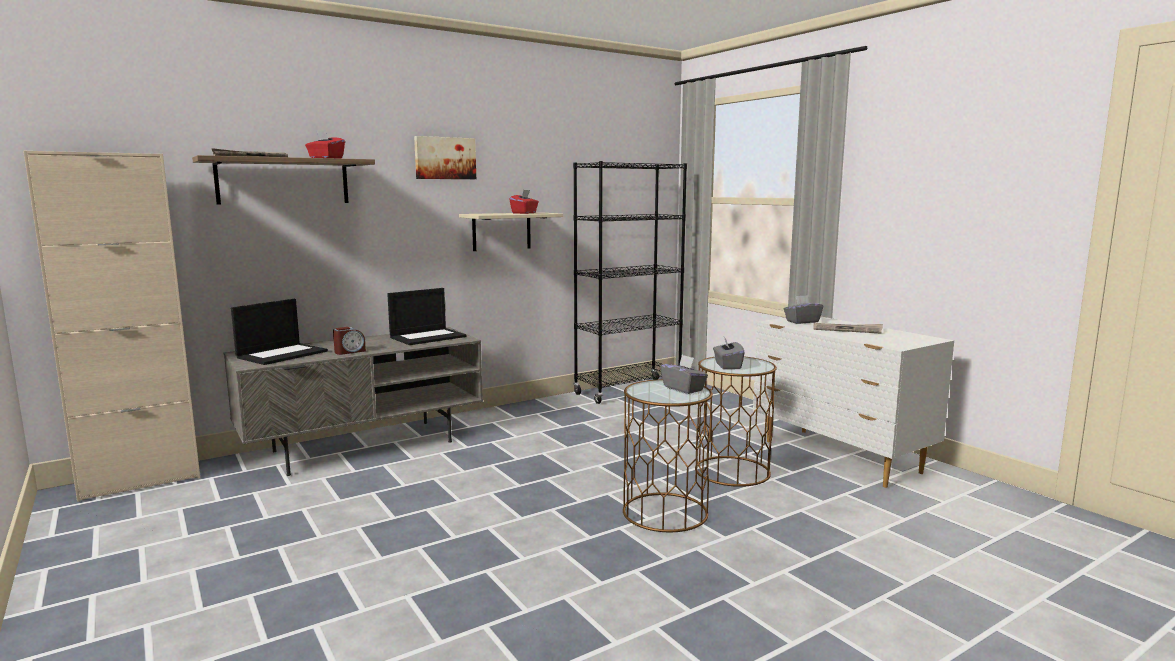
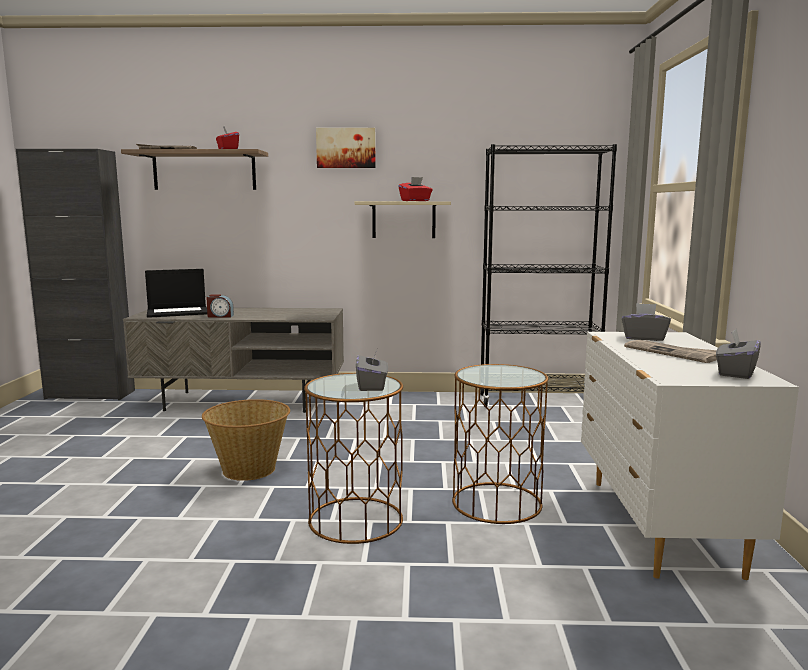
camera: 35 degrees right, 0 degrees up
(140, 481) = (90, 394): beige cabinet -> black cabinet
(428, 337) = (303, 313): laptop -> none
(502, 502) = (249, 469): none -> basket
(727, 365) = (485, 374): grey tissue box -> grey tissue box (735, 373)

